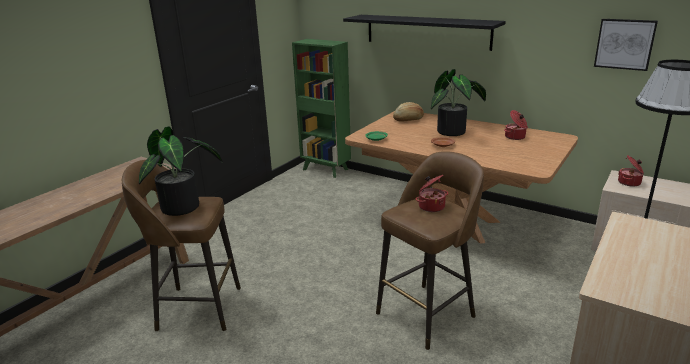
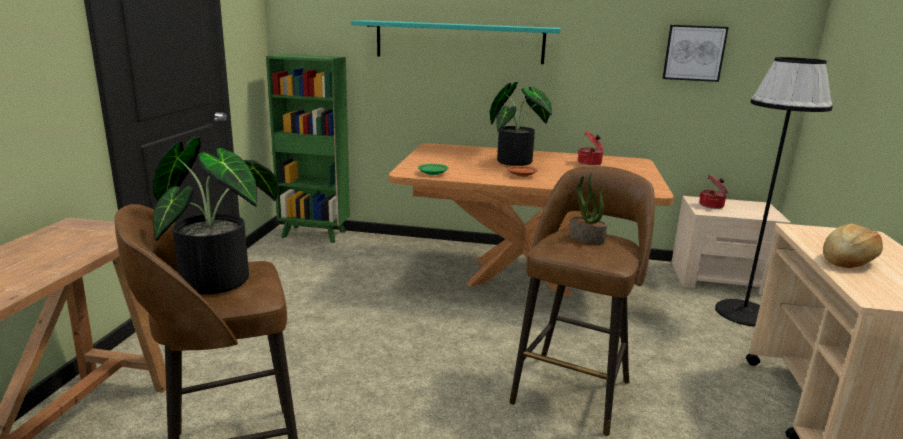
camera: 25 degrees left, 5 degrees down
(408, 119) = (448, 152): bread -> bread (847, 260)
(427, 31) = (459, 42): black shelf -> turquoise shelf
(431, 206) = (585, 238): cooking pot -> potted plant

